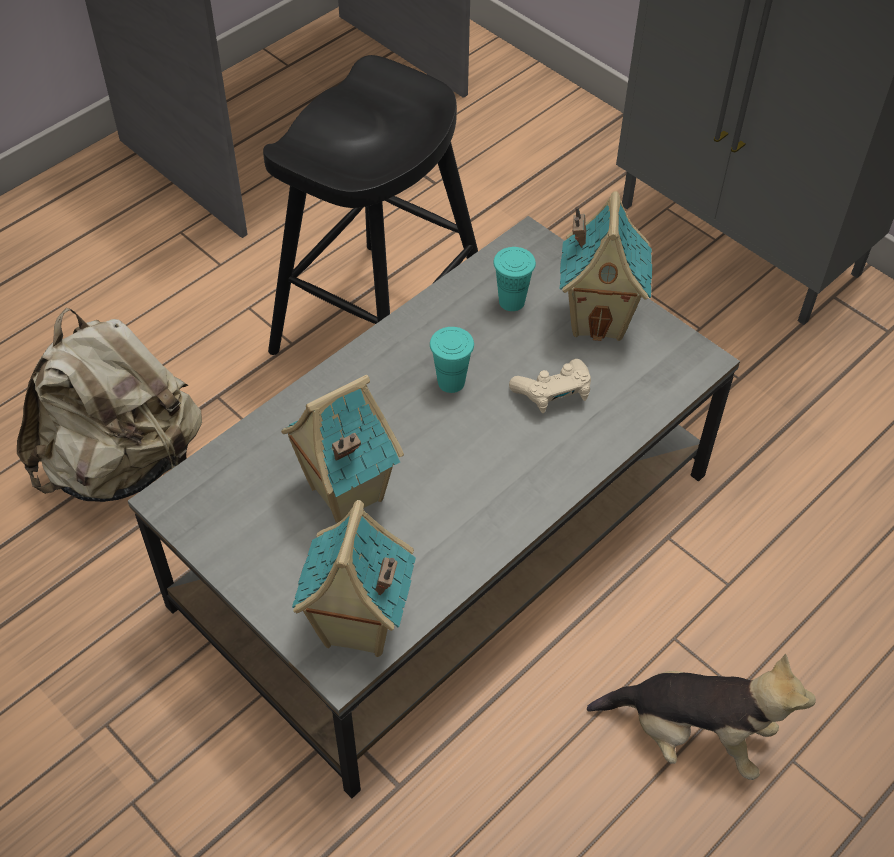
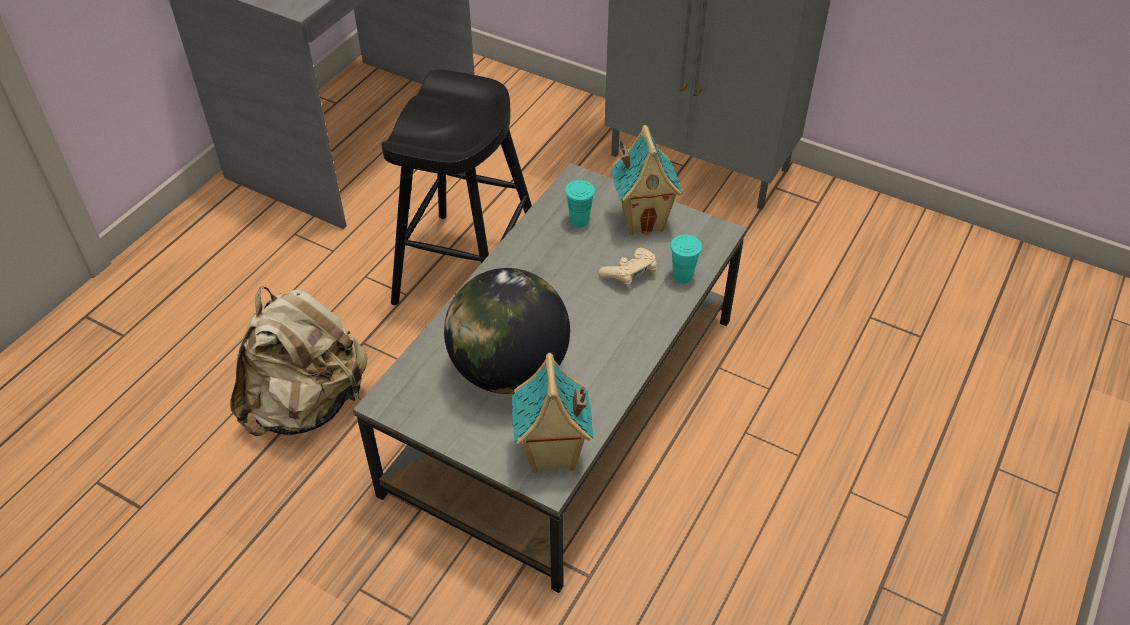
camera: 15 degrees left, 5 degrees down
(344, 493) = (509, 370): toy house -> globe
(451, 382) = (557, 281): turquoise cup -> turquoise cup (682, 276)
(692, 735) = (779, 492): plush toy -> none

